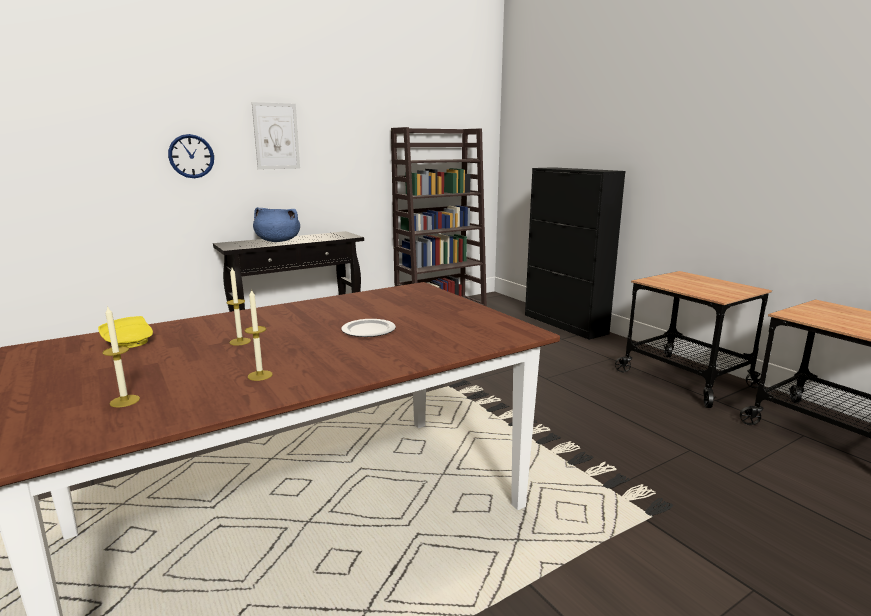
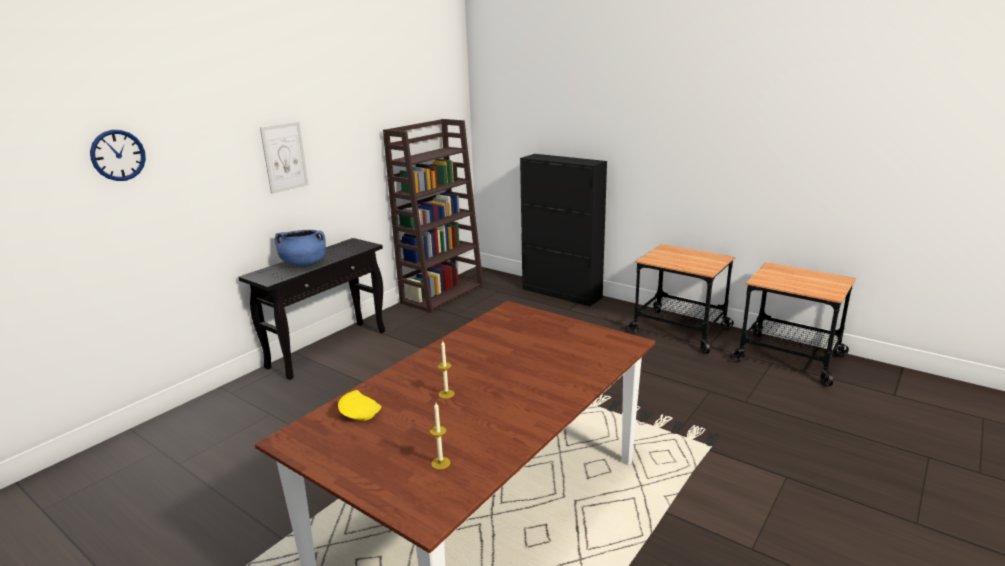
camera: 20 degrees left, 5 degrees up
(191, 156) = (209, 193): wall clock -> wall clock (118, 155)
(260, 375) = (502, 420): candle -> none
(368, 331) = (526, 363): plate -> none

